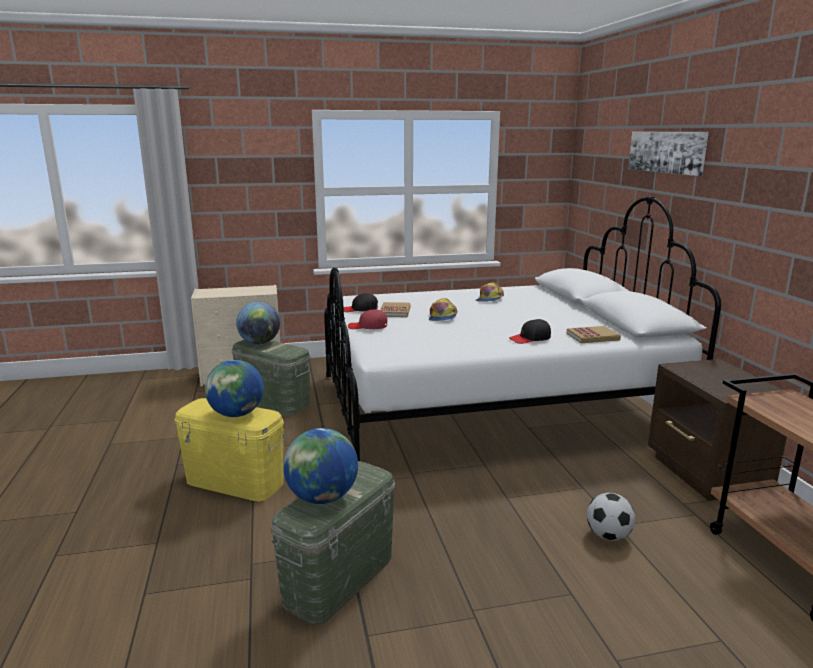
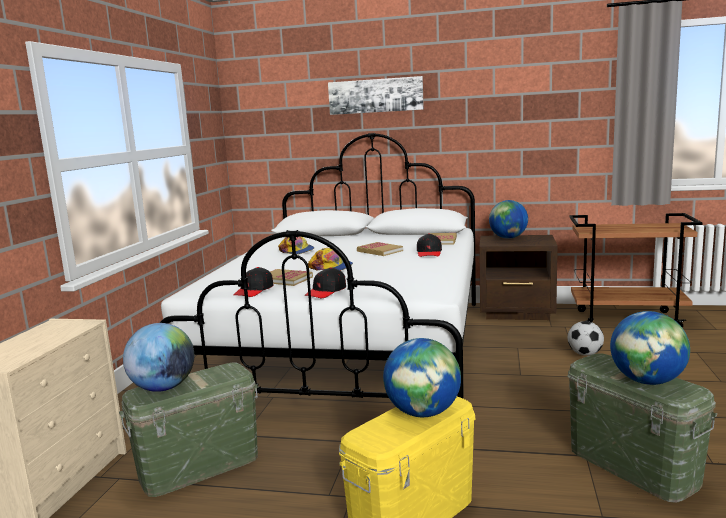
camera: 65 degrees left, 5 degrees down
(368, 327) = (326, 291): red cap -> black cap
(518, 322) = (379, 251): none -> book
(725, 373) = (508, 238): none -> globe

